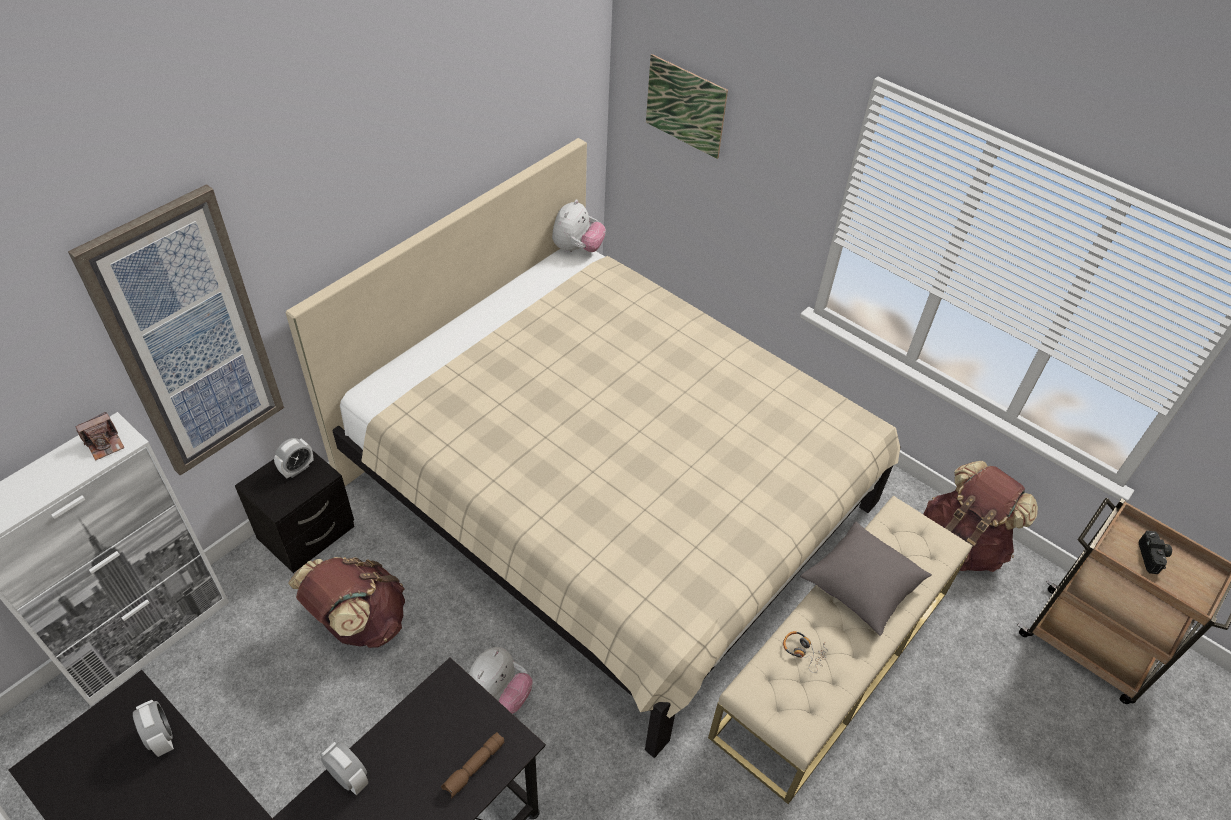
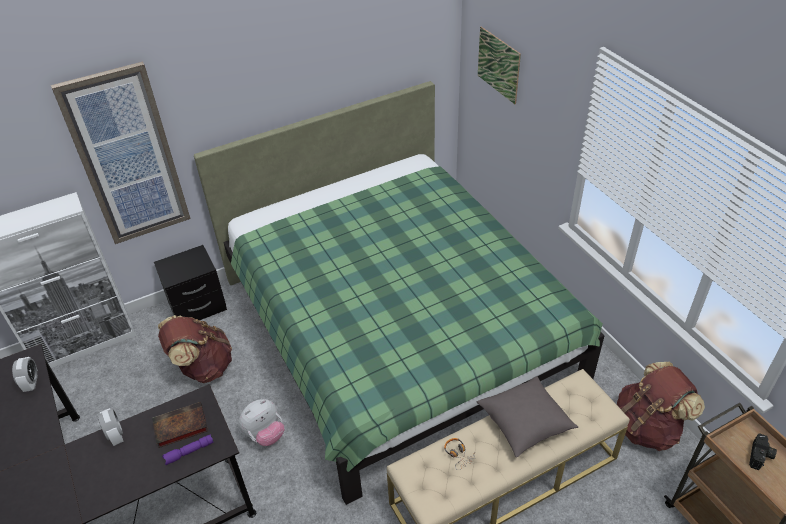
camera: 25 degrees right, 5 degrees down
(105, 444) = (60, 207): camera -> none
(297, 469) = (192, 260): alarm clock -> none
(440, 735) = (179, 427): none -> book
(474, 768) = (189, 452): brown flashlight -> purple flashlight
(577, 249) = (421, 158): plush toy -> none
(609, 494) = (396, 328): beige bed -> green bed

